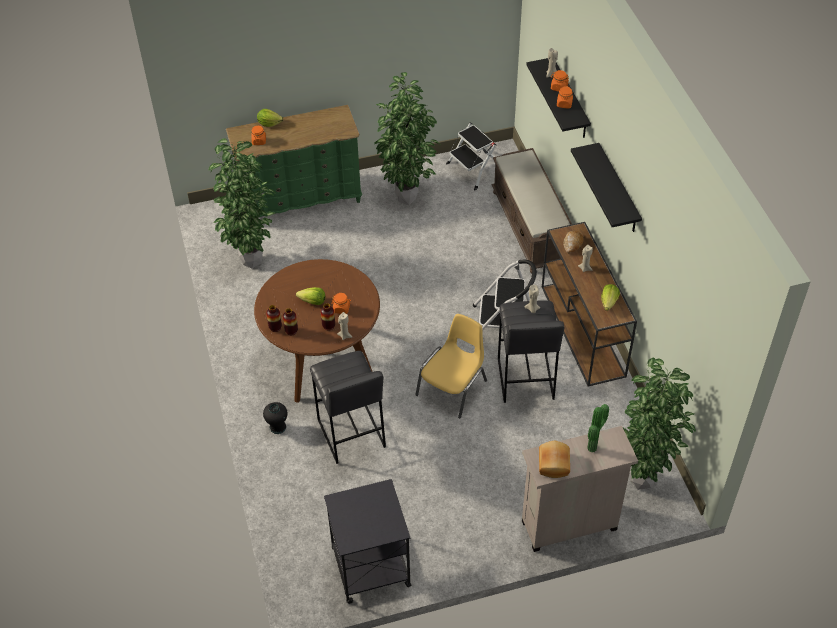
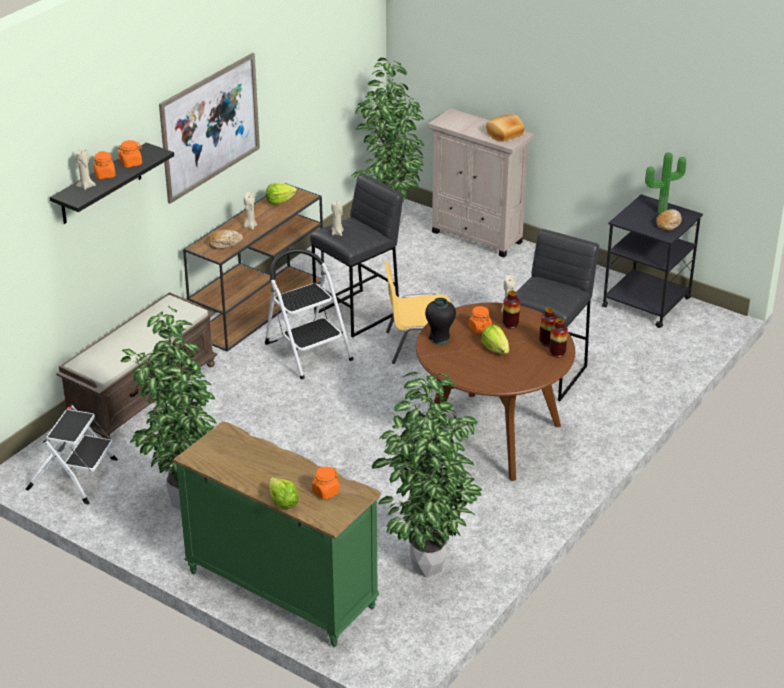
camera: 130 degrees left, 15 degrees down
(278, 427) = (601, 419): black vase -> black vase (439, 338)
(349, 517) = (668, 223): none -> bread
(593, 449) = (466, 125): potted plant -> potted plant (661, 211)
(618, 190) = (210, 127): black shelf -> picture

